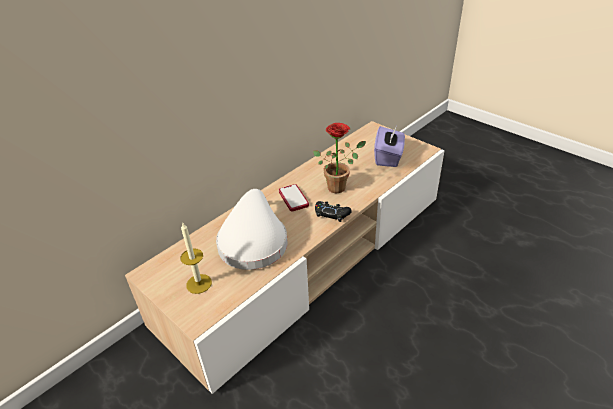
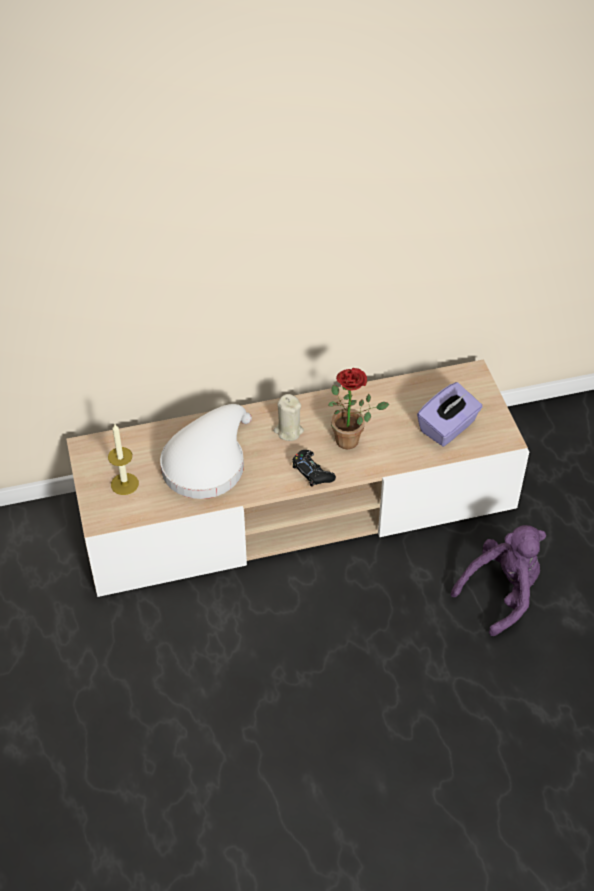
camera: 30 degrees right, 10 degrees up
(293, 198) = (288, 431): phone -> beige candle
(473, 246) = (501, 593): none -> purple plush toy

